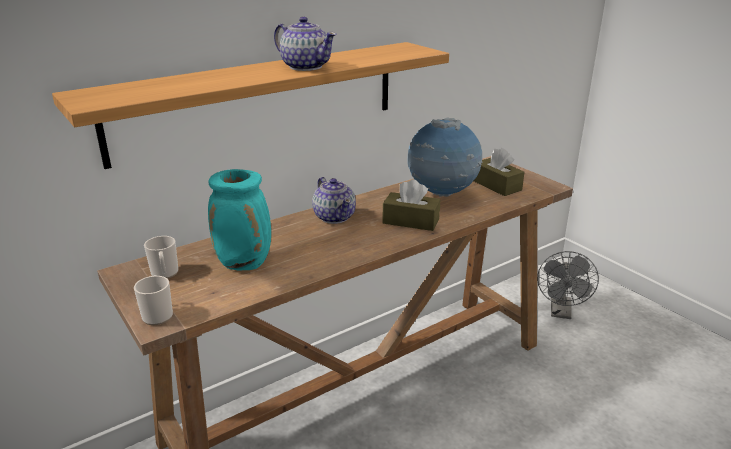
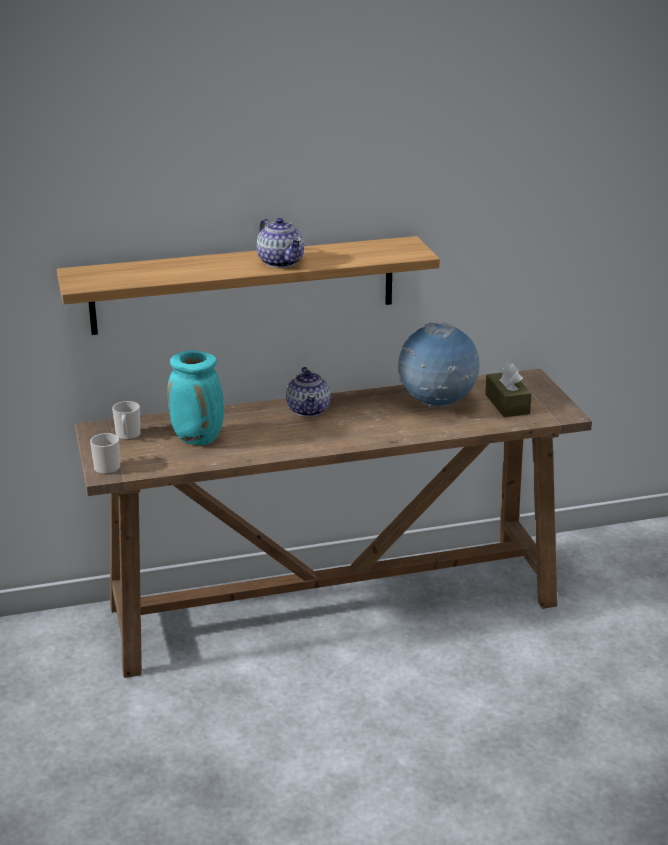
camera: 20 degrees right, 0 degrees up
(411, 221) = (380, 426): brown tissue box -> none
(561, 312) = (618, 579): grey fan -> none

